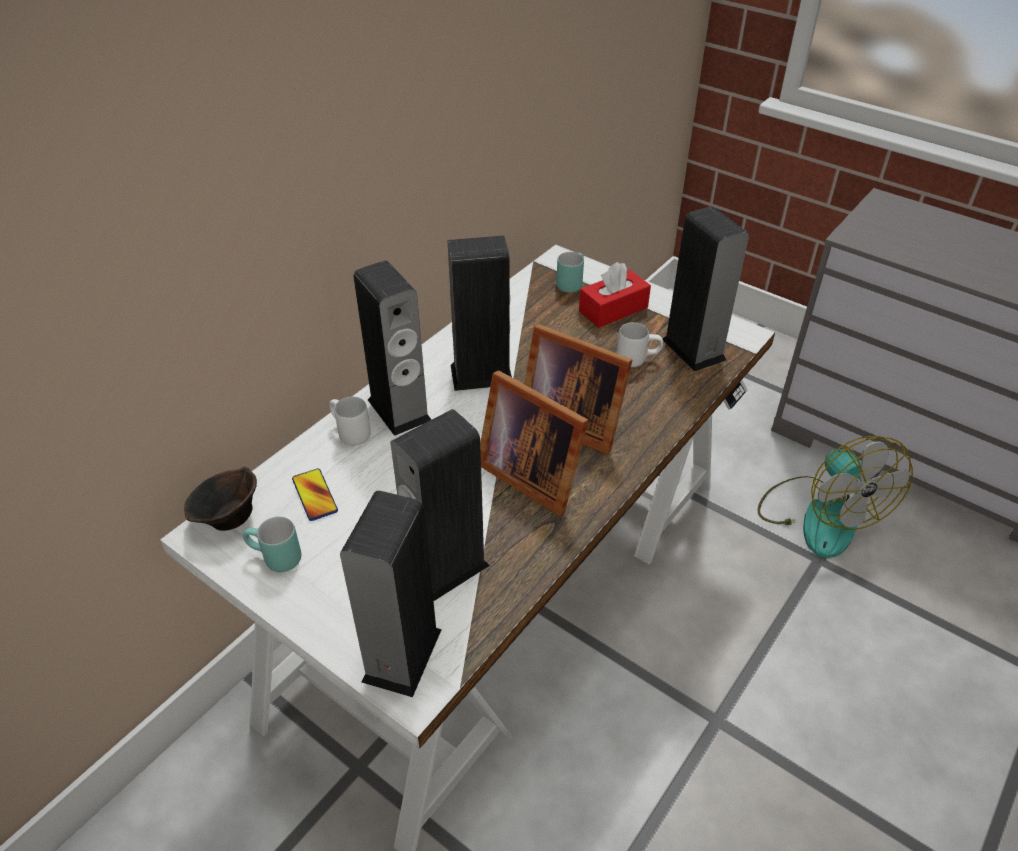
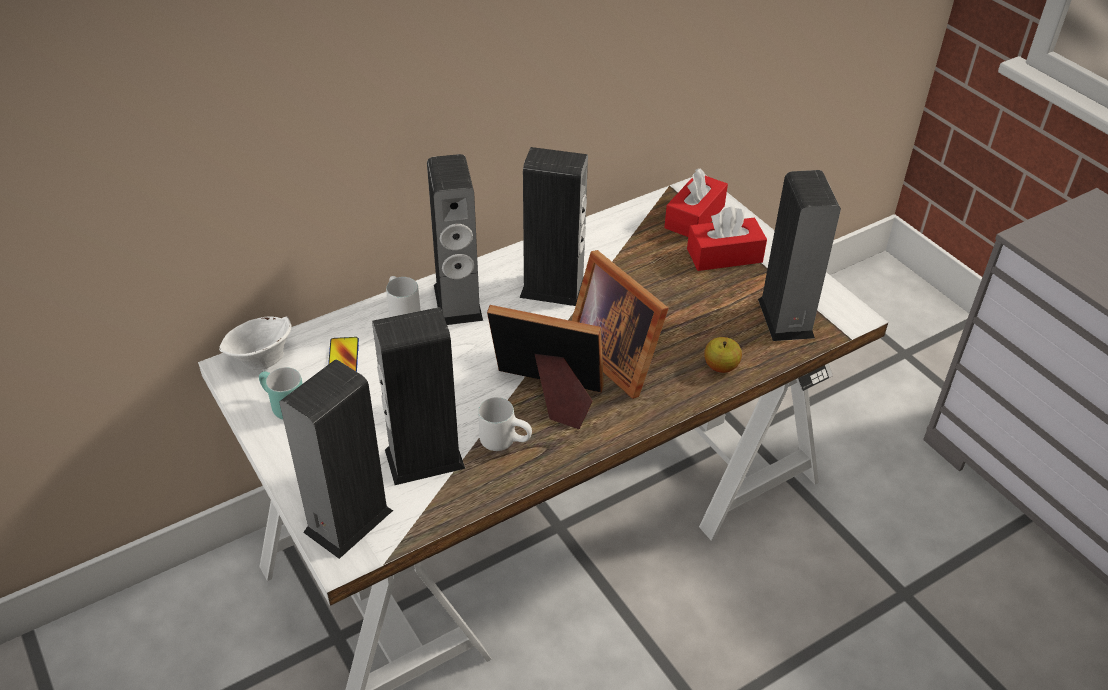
camera: 20 degrees right, 0 degrees up
(228, 518) = (261, 360): brown bowl -> white bowl
(530, 473) = (548, 395): picture frame -> picture frame turned 135 degrees clockwise
(570, 283) = (694, 217): turquoise mug -> red tissue box
(637, 358) = (720, 312): white mug -> white mug (506, 440)
(664, 405) = (721, 366): none -> apple
(819, 515) = (930, 547): fan -> none

